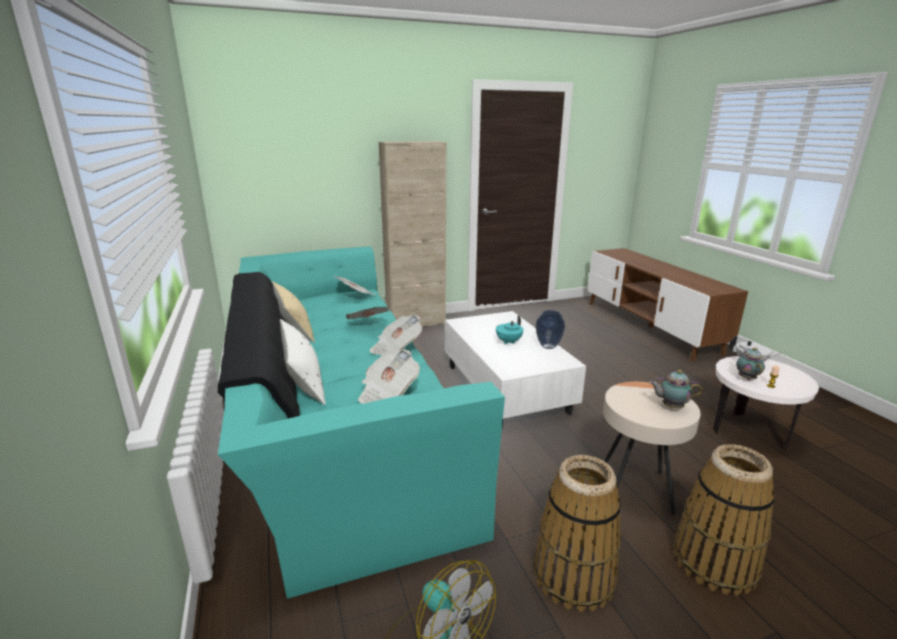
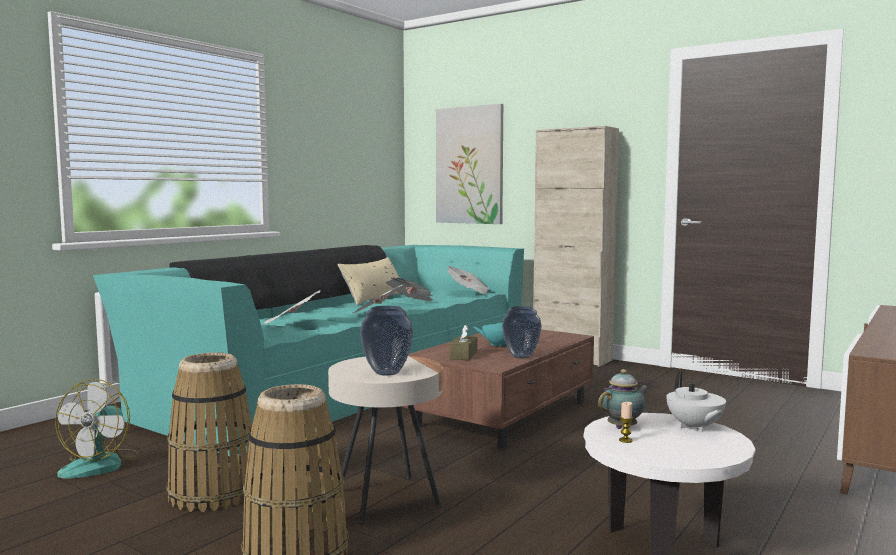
camera: 55 degrees right, 15 degrees down
(290, 171) = (469, 165): none -> picture
(303, 380) = (288, 314): white pillow -> none
(505, 387) = (505, 413): white coffee table -> brown coffee table
(526, 361) = (463, 355): none -> brown tissue box
(670, 407) = (387, 373): teapot -> vase

